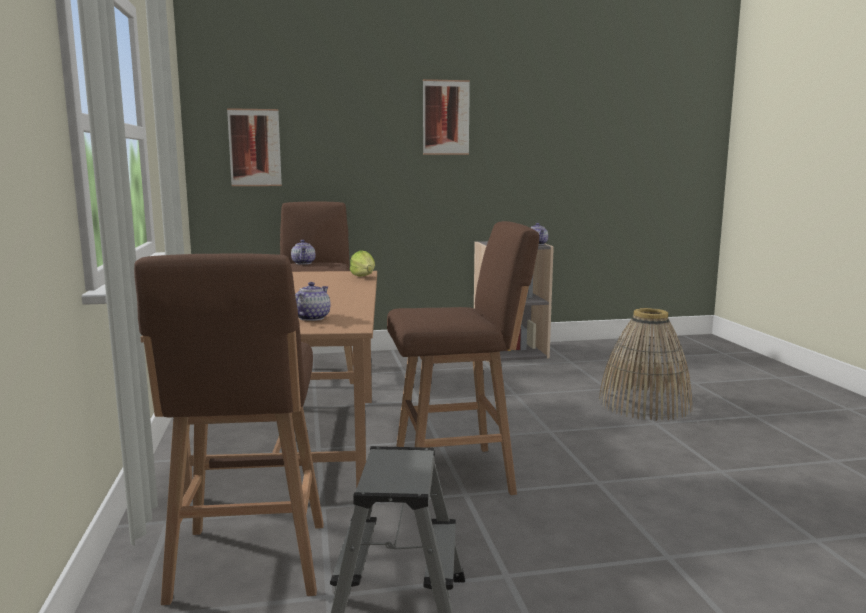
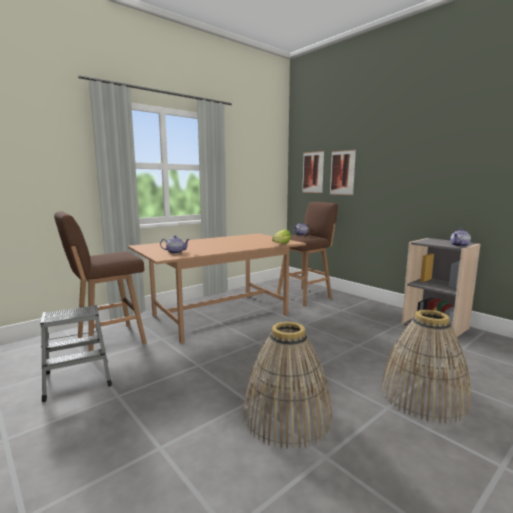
camera: 60 degrees right, 0 degrees up
(446, 117) = (417, 147): picture -> picture (342, 173)
(457, 474) = (220, 357): brown stool -> none
(642, 469) = (286, 416): none -> basket

